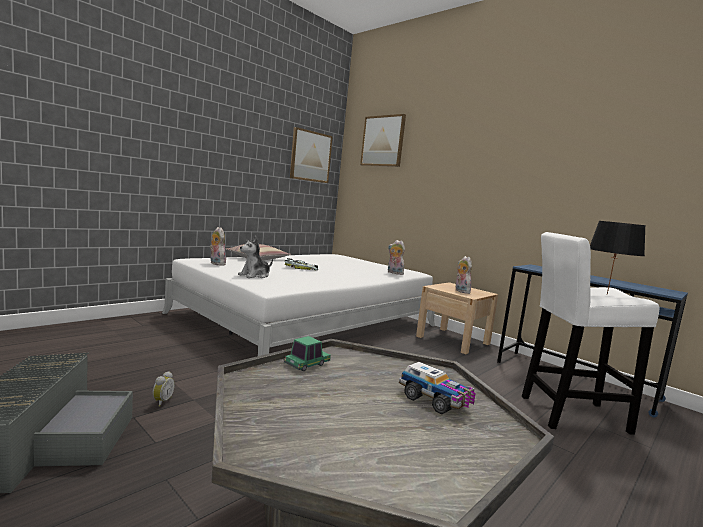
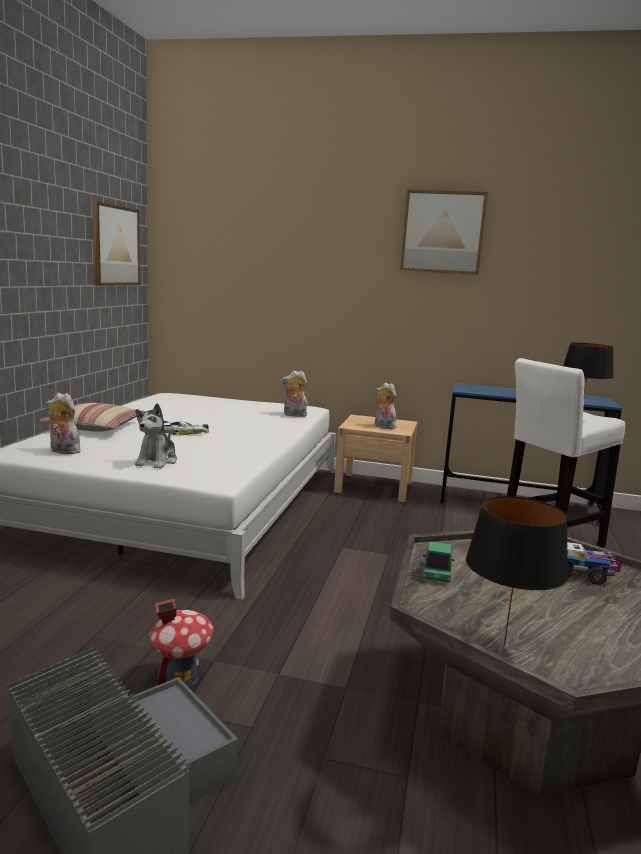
camera: 30 degrees left, 5 degrees up
(162, 401) = (181, 678): alarm clock -> toy house
(255, 417) = (504, 644): none -> black table lamp
(383, 141) = (225, 220): picture -> picture (443, 232)

